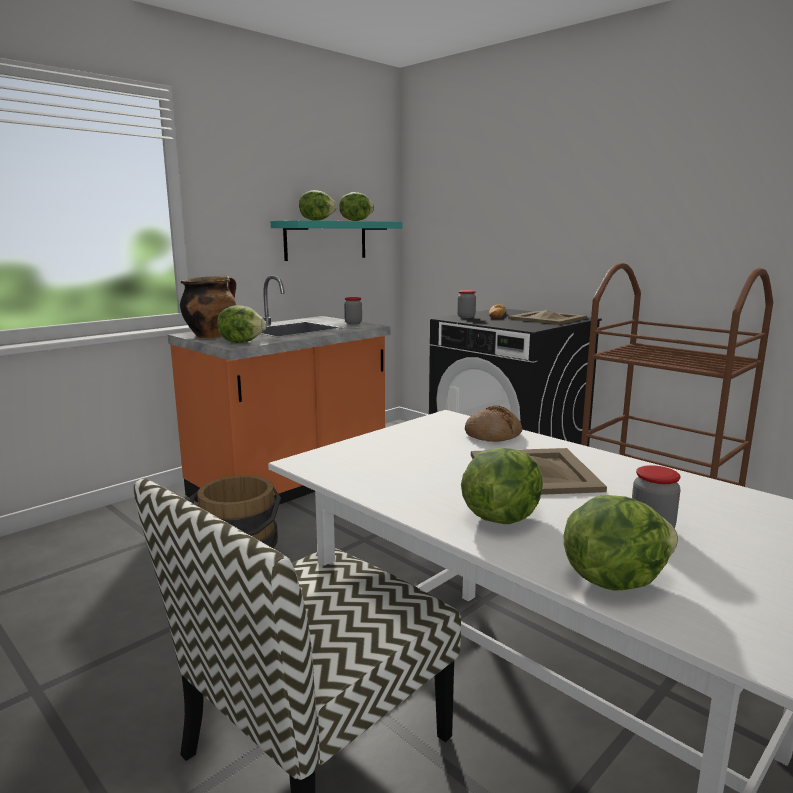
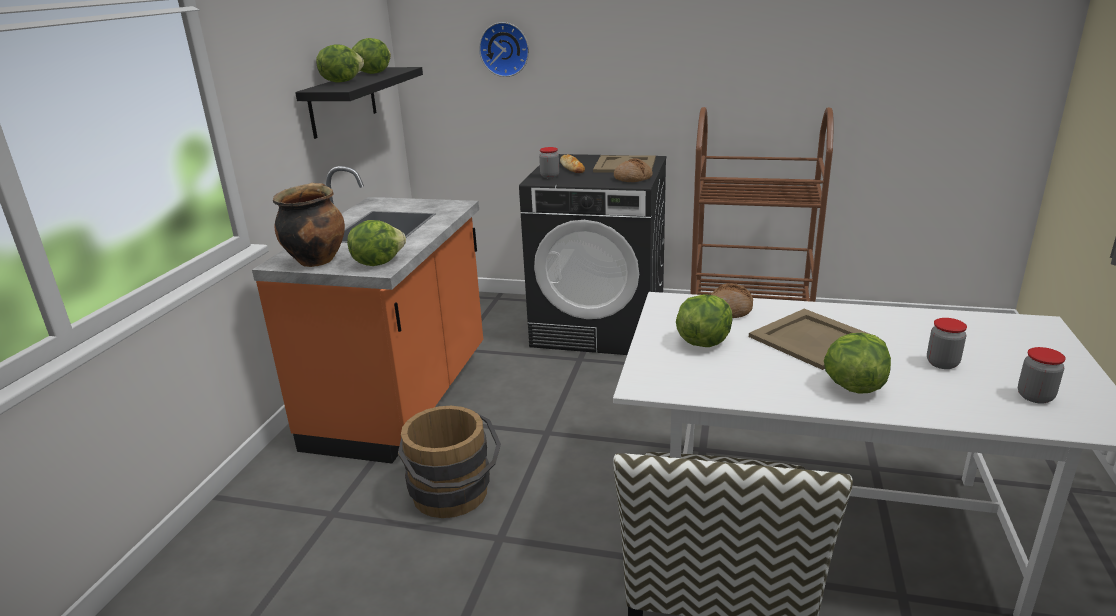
camera: 30 degrees left, 10 degrees up
(326, 240) = (343, 101): turquoise shelf -> black shelf
(353, 323) = (431, 203): jar -> jar (1035, 396)
(476, 211) = (505, 49): none -> wall clock
(534, 325) = (633, 178): none -> bread
(613, 579) = (975, 408): lettuce -> lettuce (703, 341)

